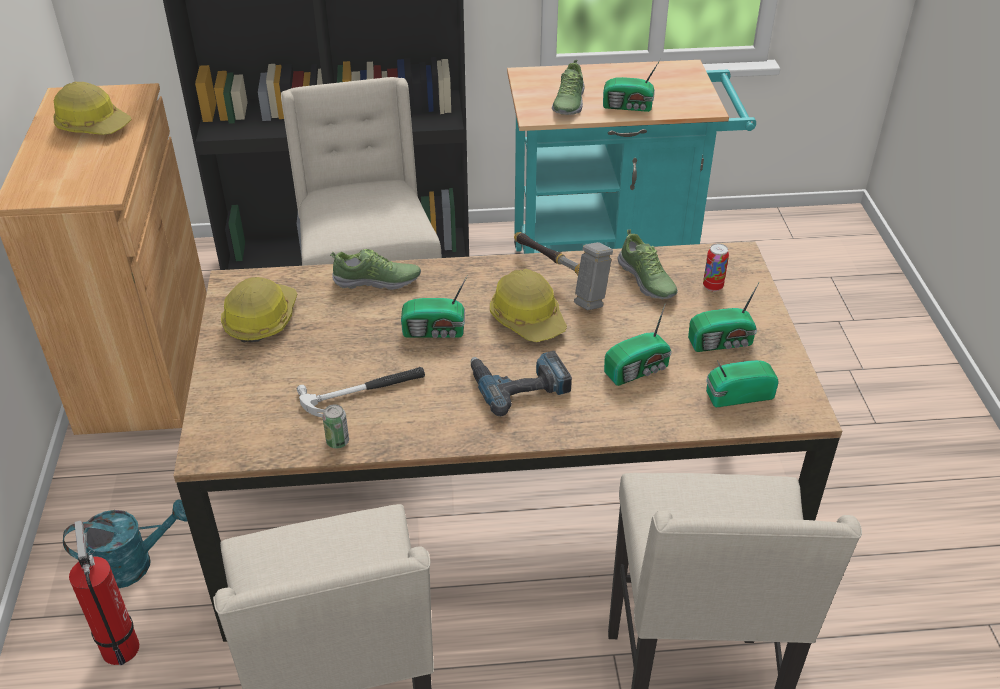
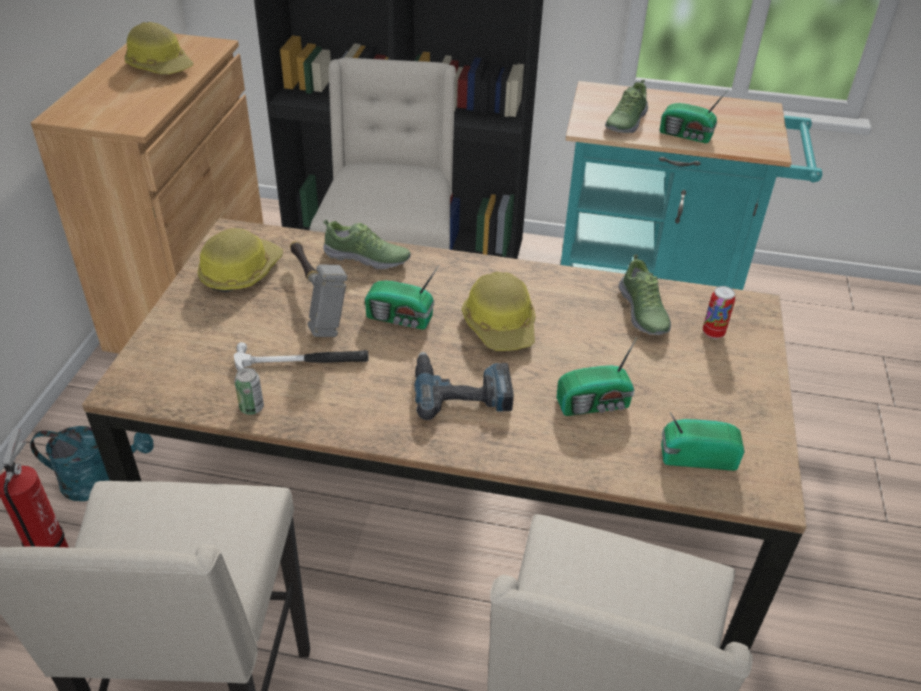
camera: 15 degrees right, 0 degrees up
(560, 281) = (550, 294): hammer -> hammer (315, 300)
(722, 343) = (701, 395): radio -> none

